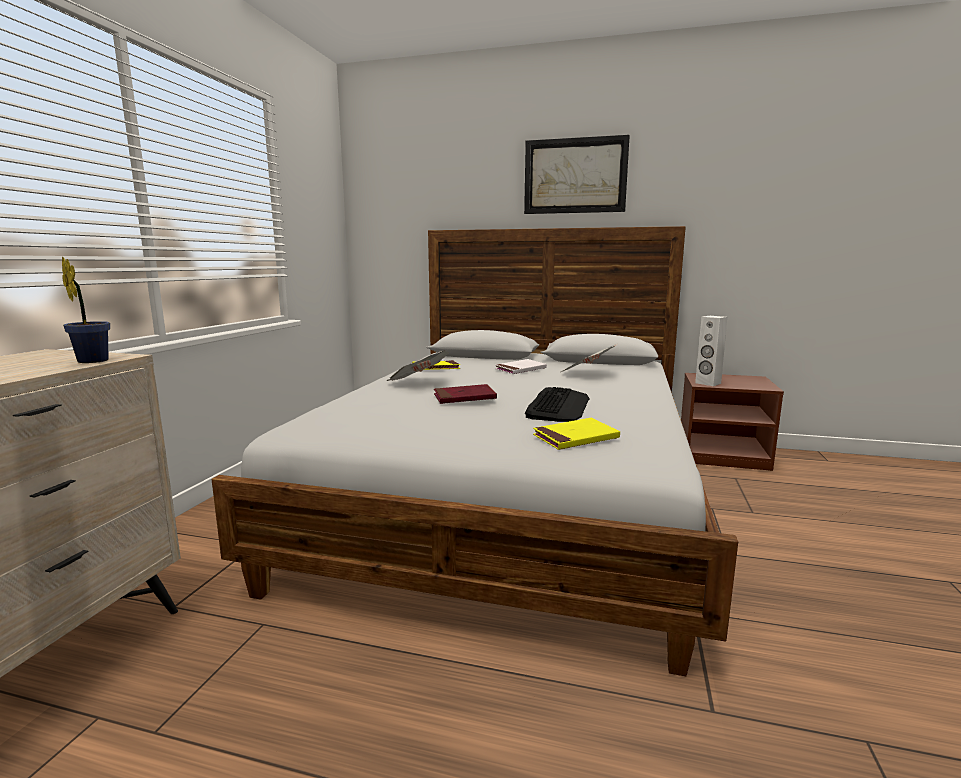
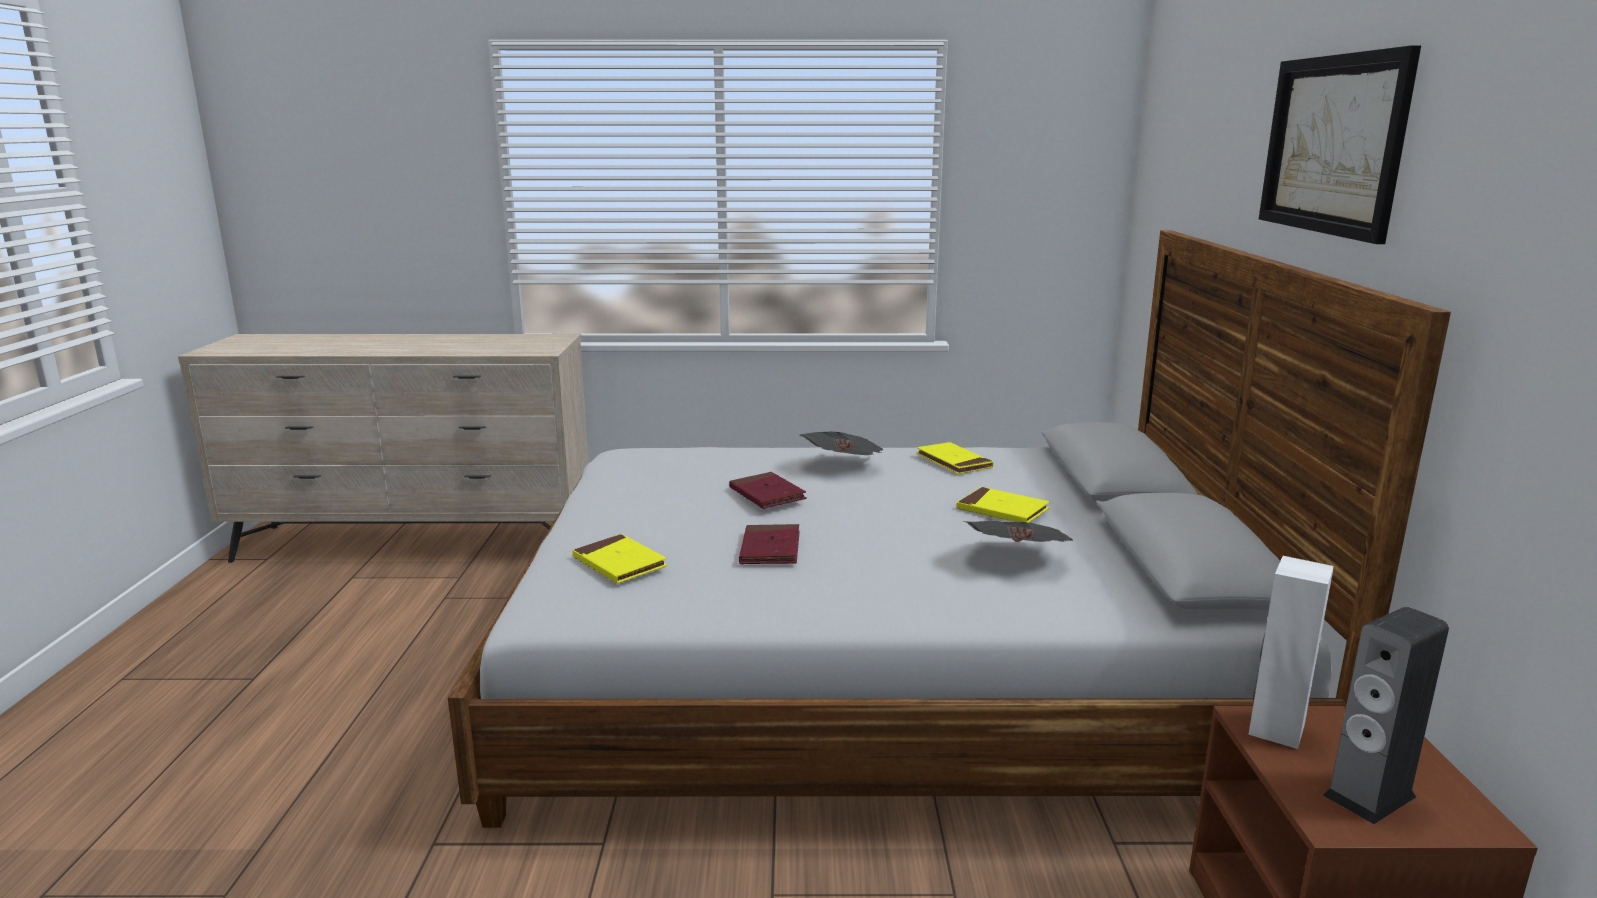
camera: 75 degrees right, 5 degrees up
(92, 360) = (527, 351): potted plant -> none
(520, 369) = (1002, 510): white book -> yellow book
(558, 406) = (770, 549): keyboard -> red book
(748, 382) = (1369, 796): none -> speaker

